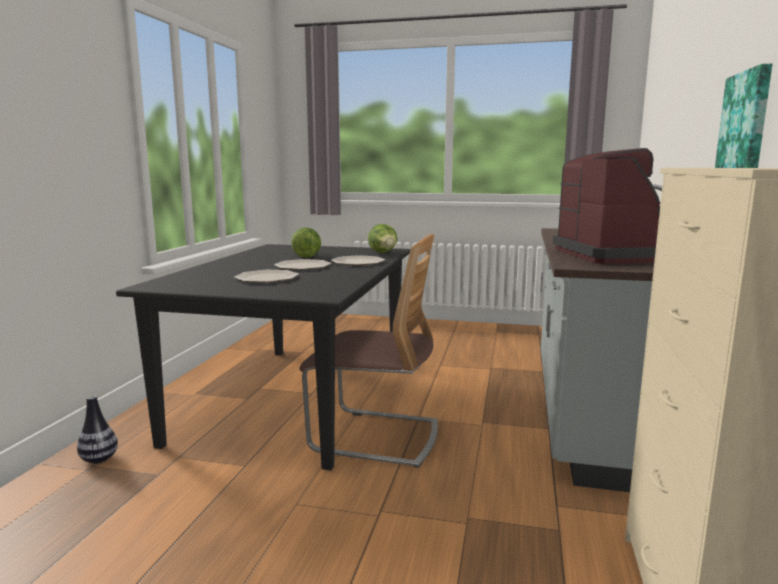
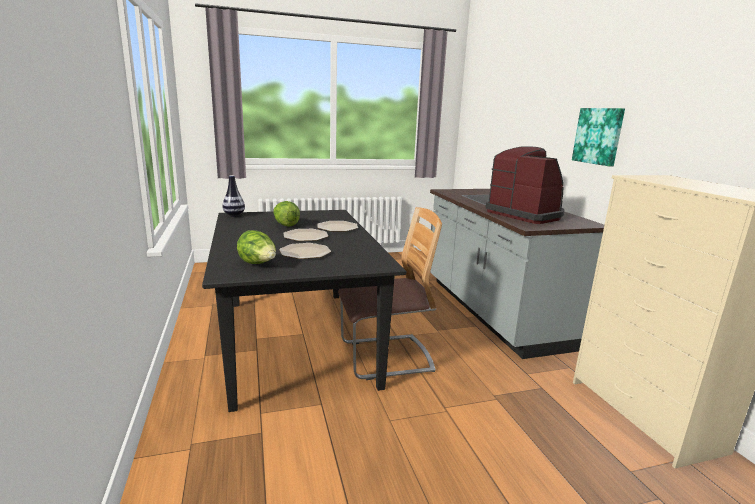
camera: 30 degrees left, 5 degrees up
(99, 459) = (191, 437): vase -> vase (234, 215)
(383, 253) = (336, 216): lettuce -> lettuce (258, 264)

